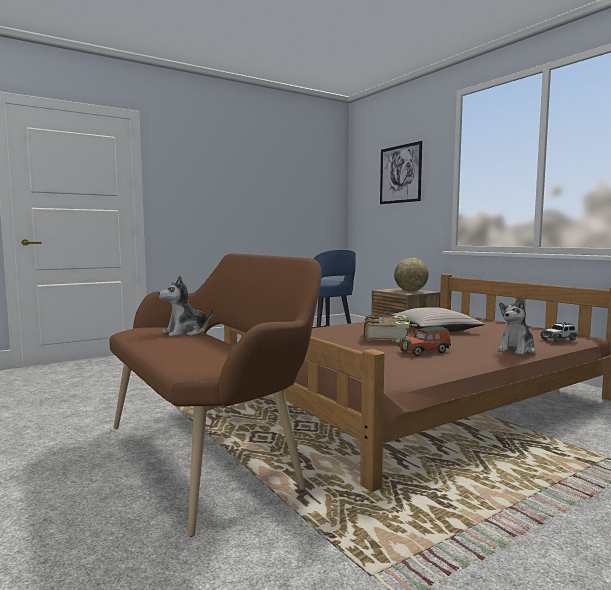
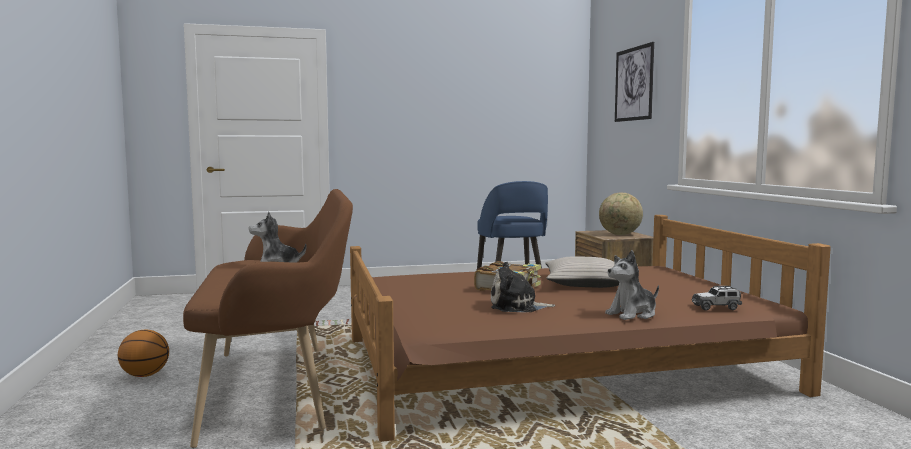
camera: 20 degrees right, 0 degrees up
(42, 462) = (145, 375): none -> basketball
(425, 351) = (517, 307): toy car -> plush toy

